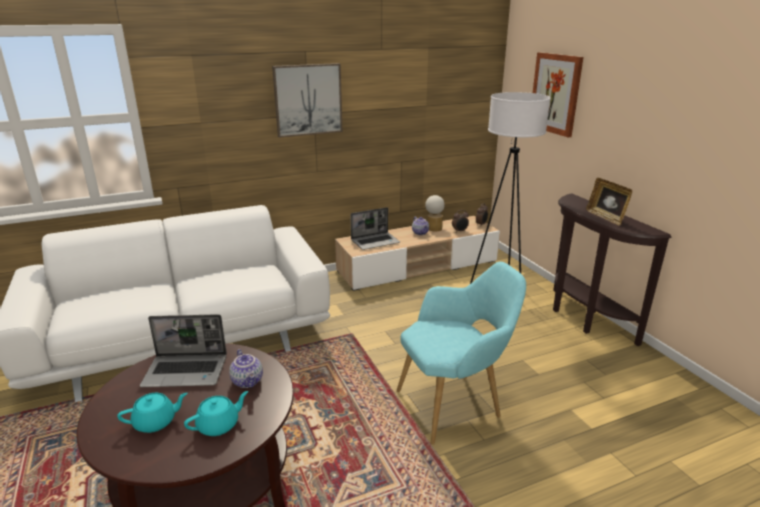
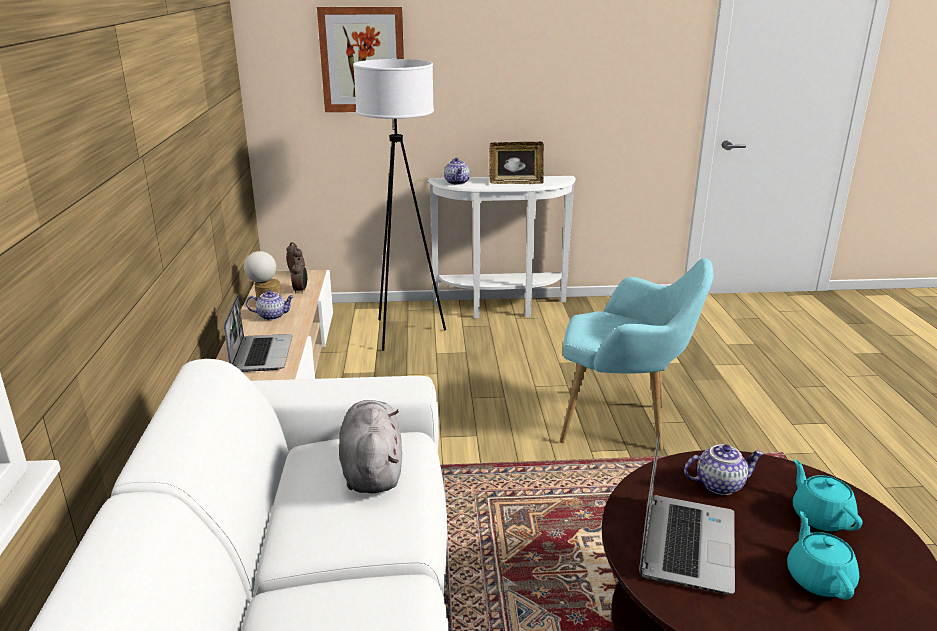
camera: 70 degrees left, 0 degrees up
(244, 280) = (372, 469): none -> grey plush toy
(308, 100) = (137, 127): picture -> none
(455, 404) = (622, 423): turquoise armchair -> turquoise armchair turned 105 degrees clockwise
(572, 201) = (457, 182): none -> teapot
(583, 318) = (501, 309): brown console table -> white console table

